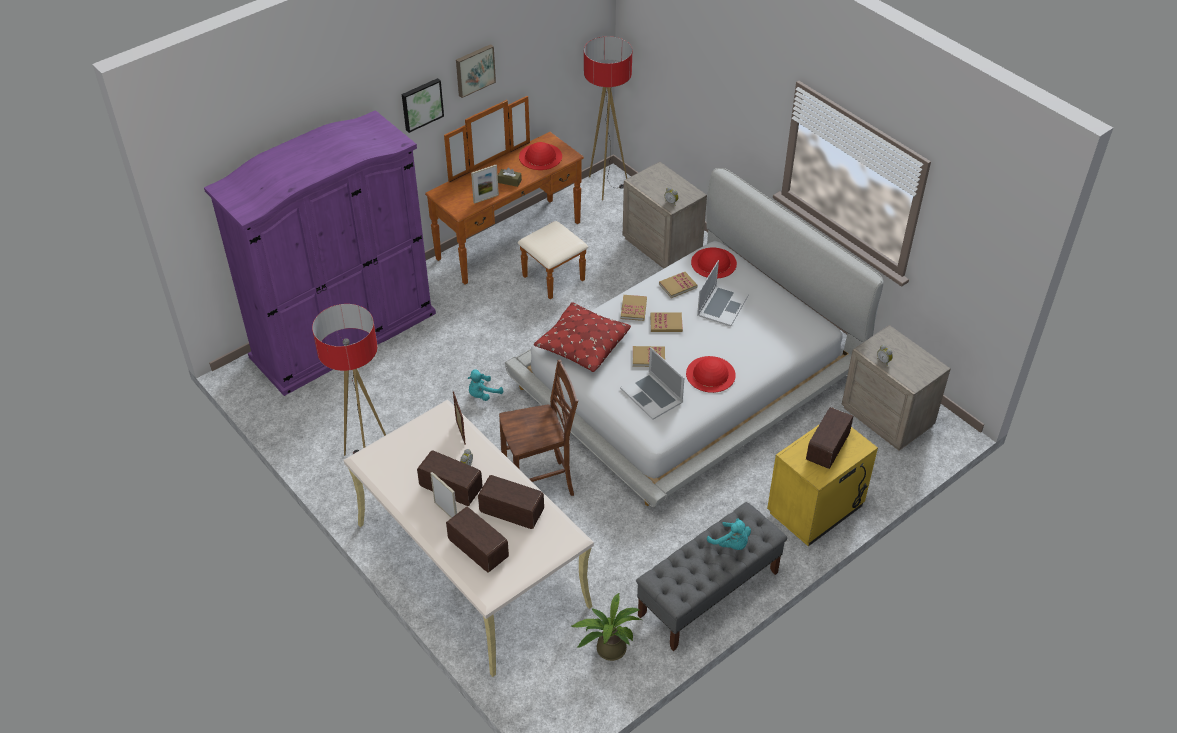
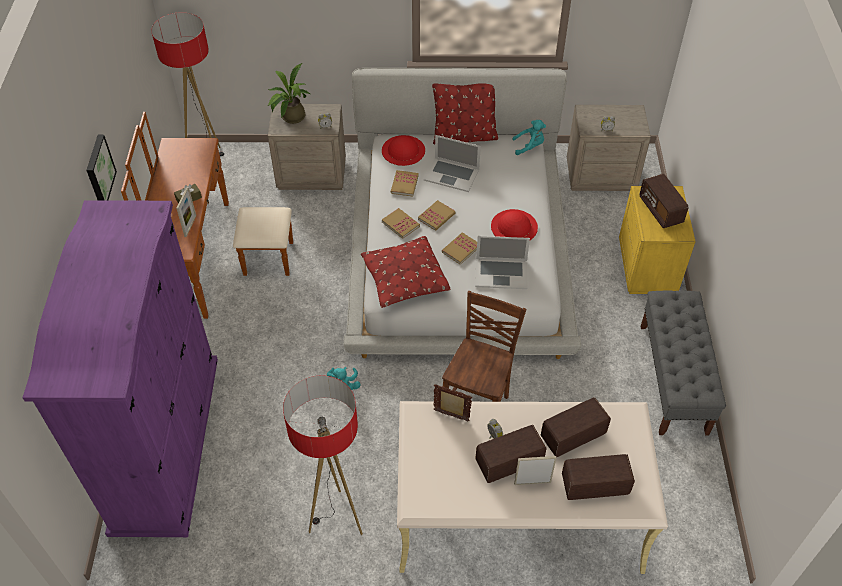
camera: 50 degrees left, 5 degrees up
(474, 70) = (111, 108): picture -> none
(540, 156) = (184, 162): red hat -> none
(607, 648) = (675, 475): potted plant -> potted plant (291, 118)
(722, 305) = (451, 174): laptop -> laptop turned 135 degrees clockwise
(731, 544) = (684, 326): turquoise plush toy -> turquoise plush toy (529, 146)
(775, 287) = (464, 136): none -> red pillow

